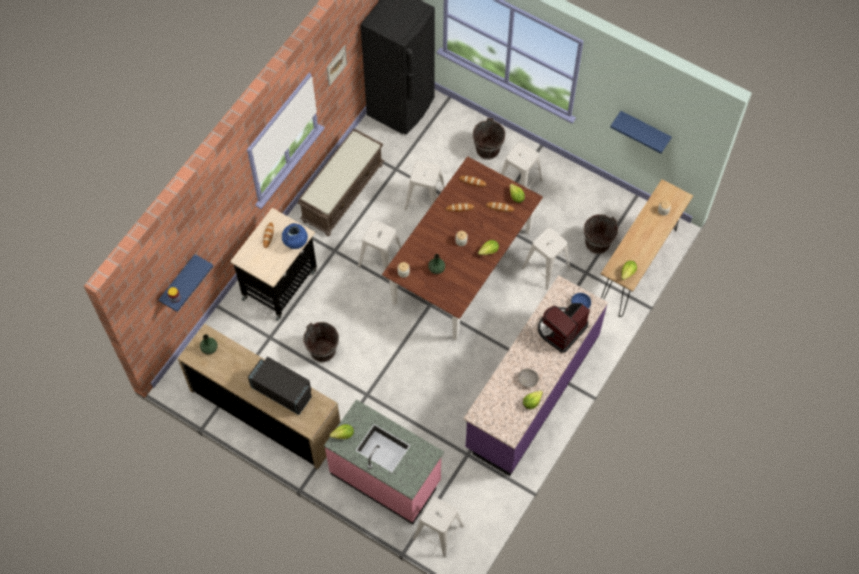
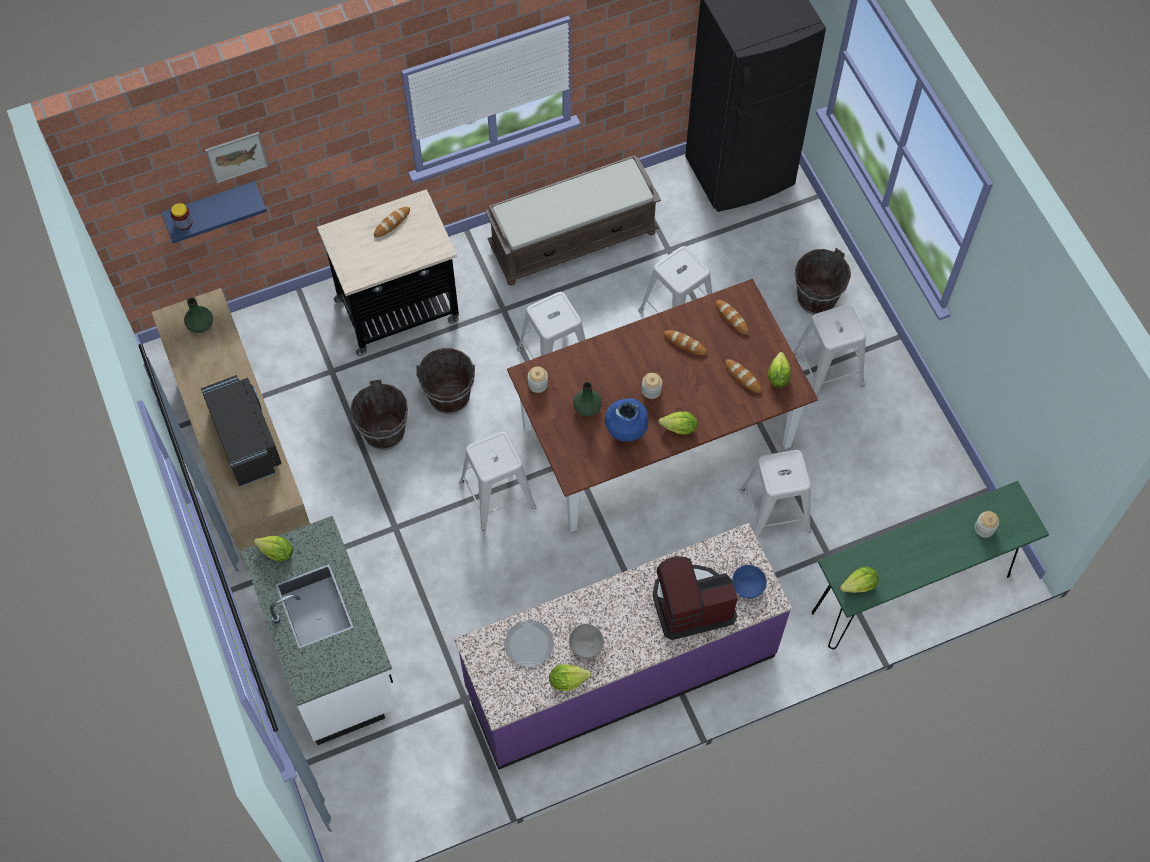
camera: 35 degrees right, 0 degrees up
(295, 243) = (419, 254): blue vase -> blue vase (626, 430)
(336, 65) = (632, 36): picture -> picture (236, 157)
(386, 477) = (333, 656): pink counter -> white counter
(438, 532) = (342, 779): white stool -> white stool (497, 495)
(501, 398) = (529, 644): none -> plate
(597, 243) = (876, 523): brown bucket -> brown bucket (449, 396)
(638, 267) = (911, 594): brown console table -> green console table
(644, 129) = (1026, 385): blue shelf -> none

